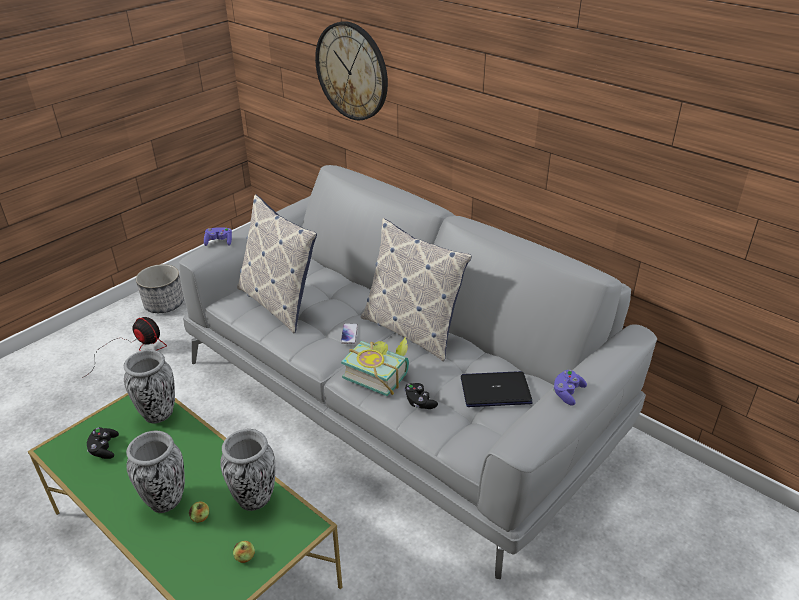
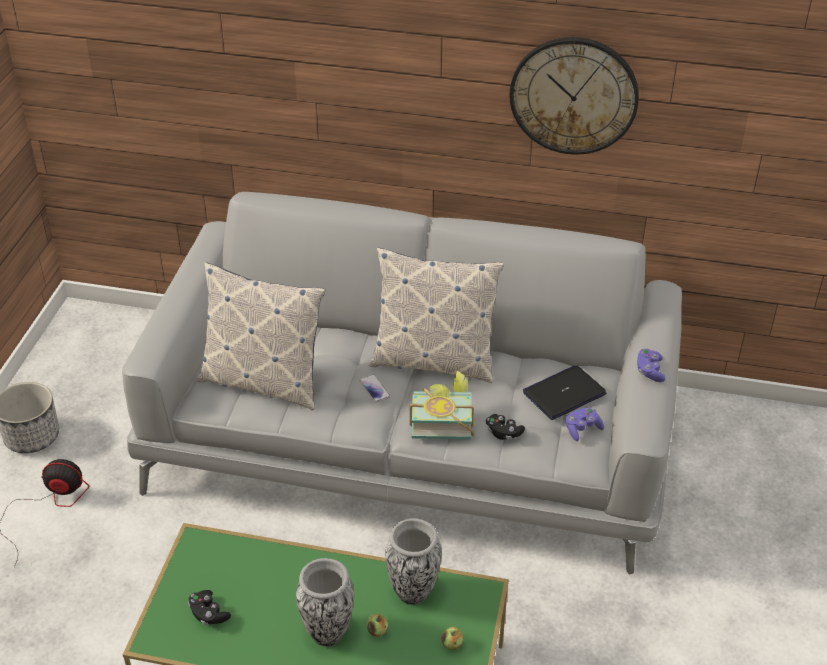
camera: 30 degrees left, 5 degrees up
(158, 414) = (231, 555): vase -> none
(219, 242) = (155, 332): purple game controller -> purple game controller (582, 429)
(352, 71) = (243, 74): wall clock -> wall clock (573, 95)

